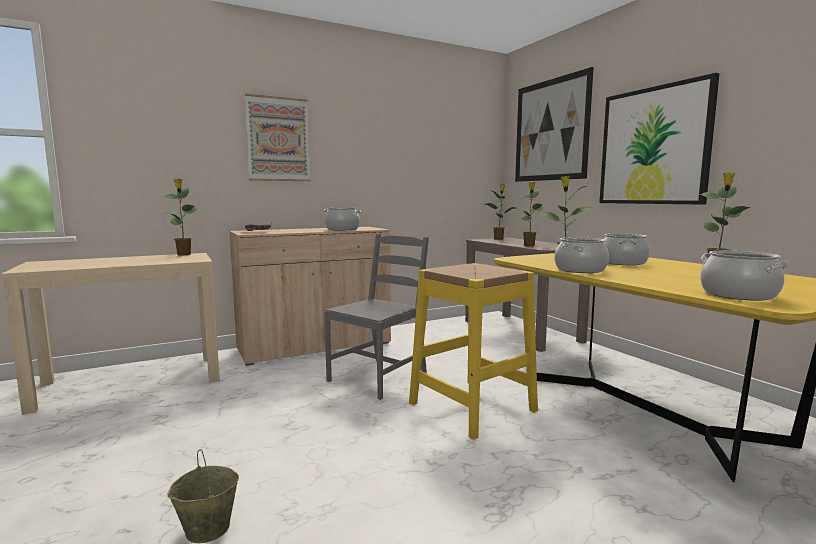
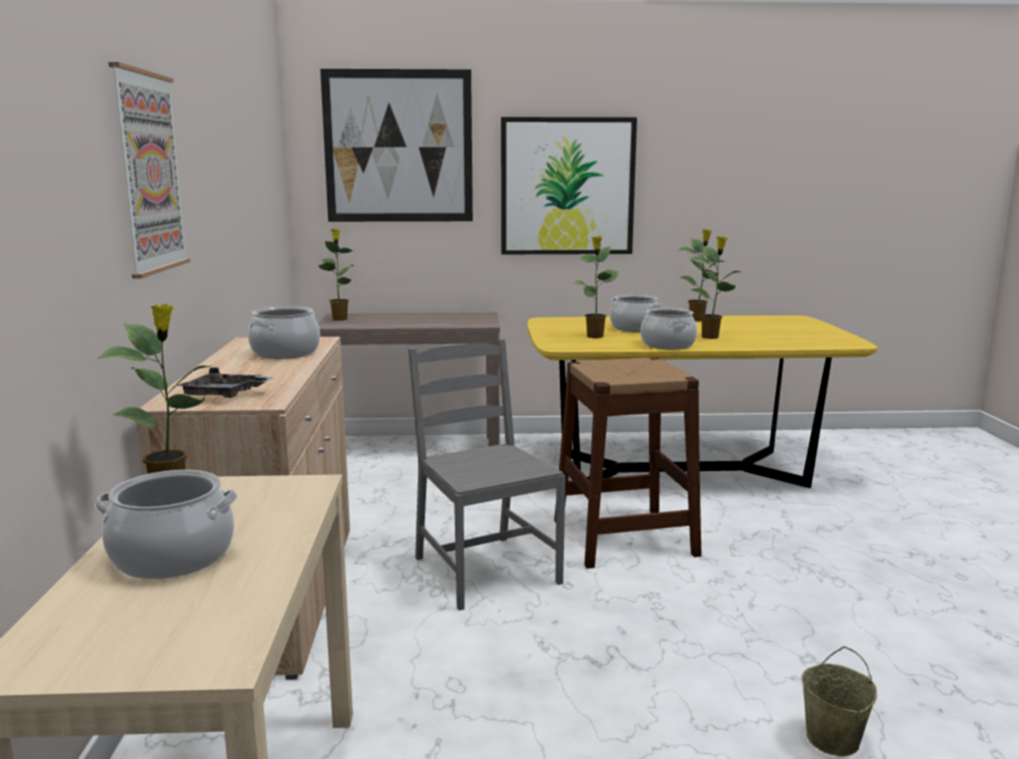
camera: 65 degrees left, 5 degrees up
(472, 407) = (624, 537): yellow stool -> brown stool
(529, 245) = (443, 323): potted plant -> potted plant (711, 337)
(738, 295) = (814, 341): cooking pot -> cooking pot (172, 557)

